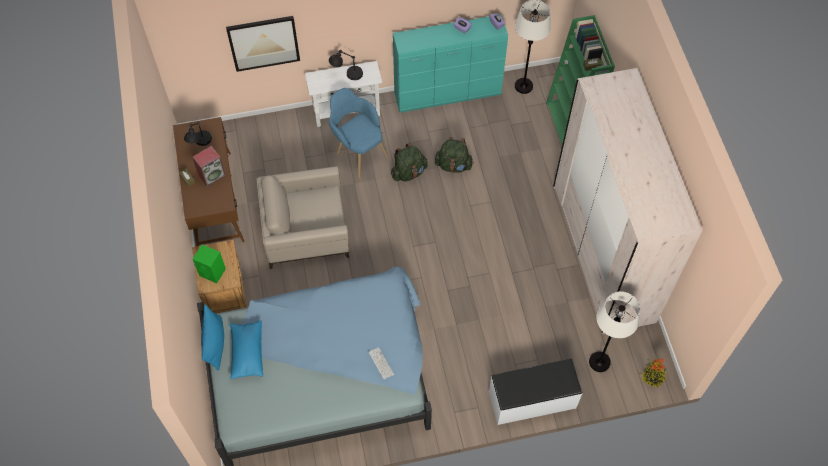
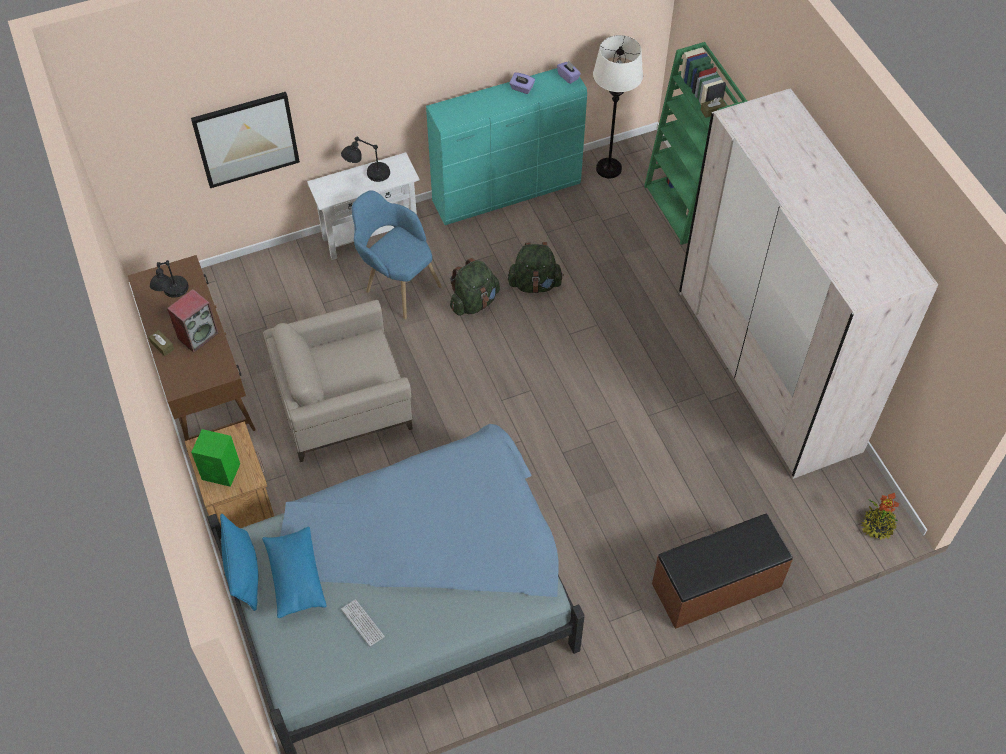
camera: 10 degrees left, 5 degrees down
(381, 363) = (498, 561): keyboard -> keyboard (362, 623)
(532, 400) = (717, 586): white bench -> brown bench
(599, 362) = (798, 518): white floor lamp -> none

